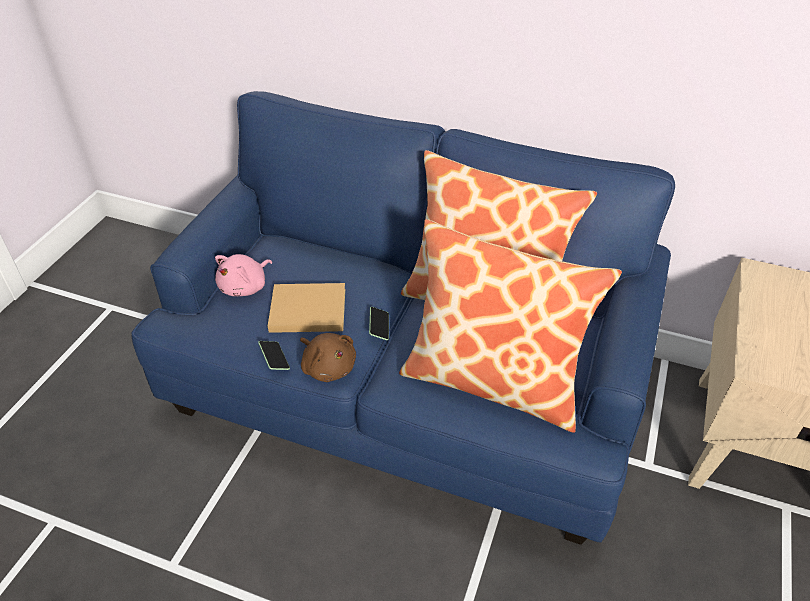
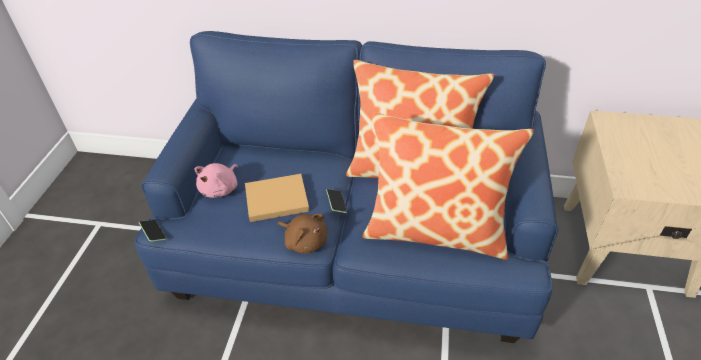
camera: 10 degrees left, 0 degrees up
(274, 359) = (260, 242): phone -> phone (154, 233)

